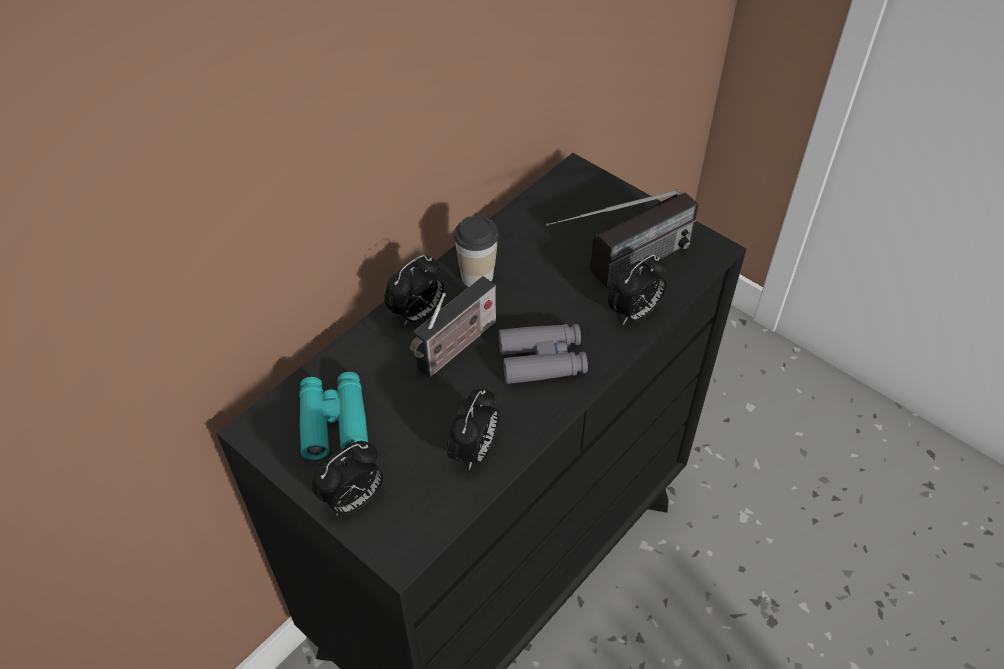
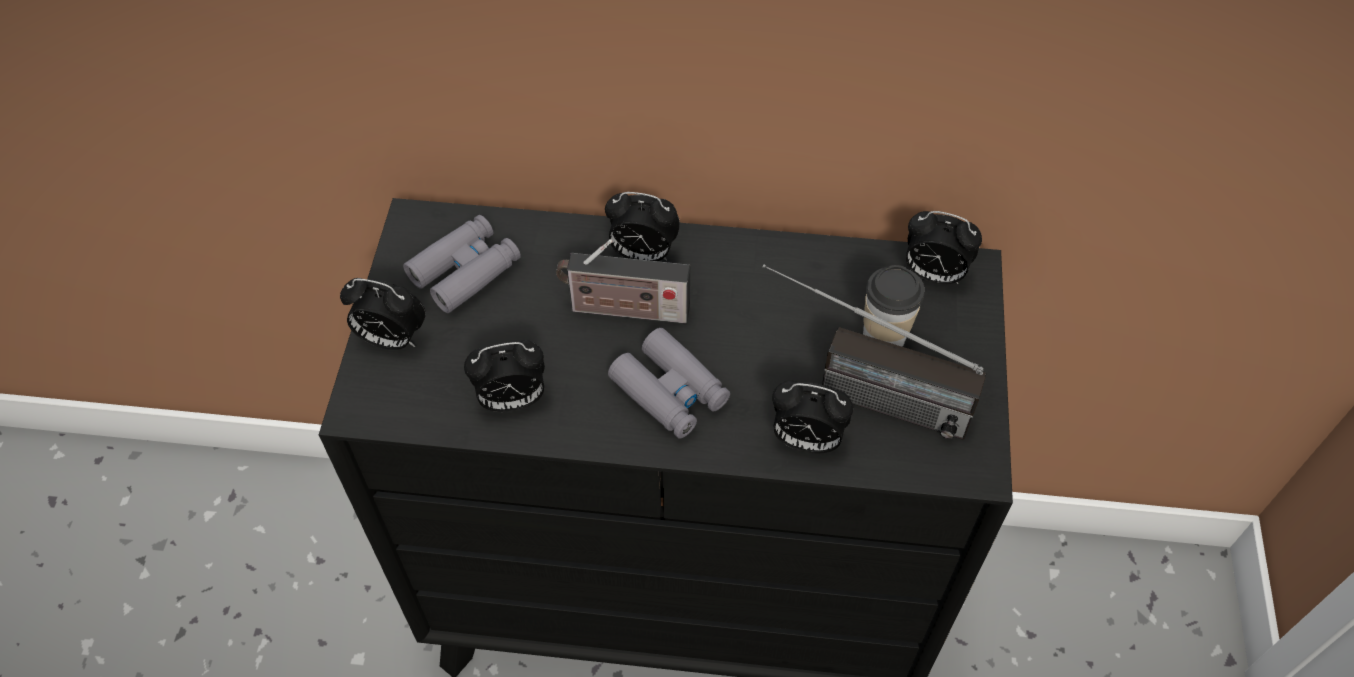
camera: 55 degrees right, 5 degrees up
(334, 421) = (465, 271): turquoise binoculars -> grey binoculars
(477, 276) = (734, 272): cup -> cup (884, 336)
(564, 189) = (933, 274): none -> alarm clock

